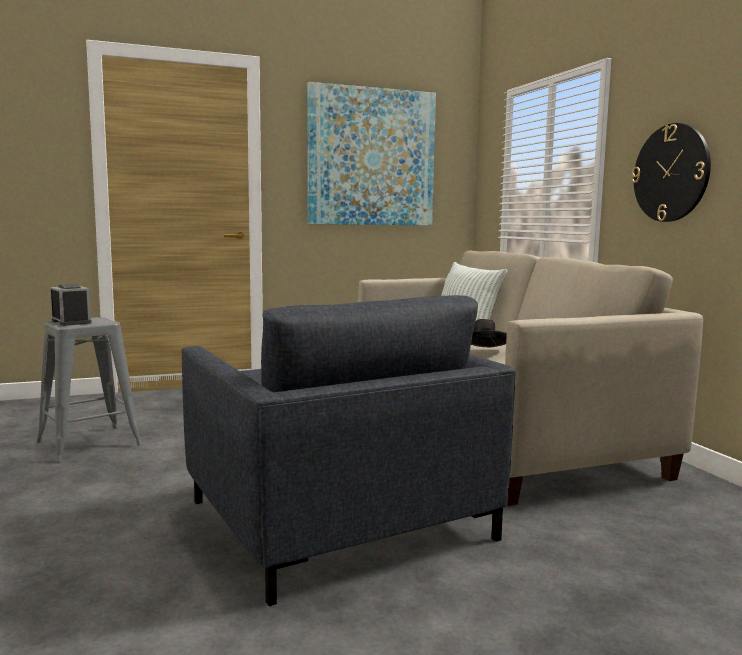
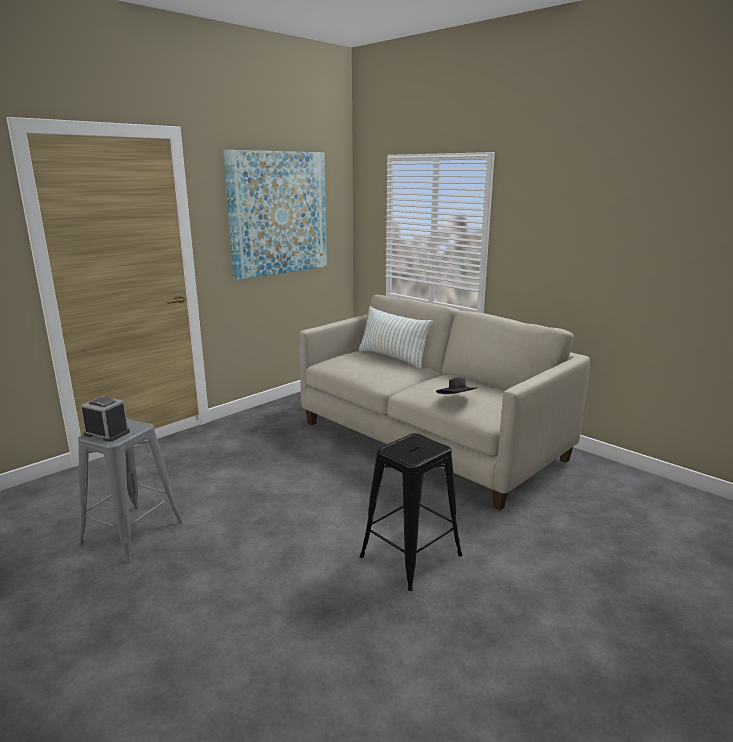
camera: 25 degrees left, 10 degrees up
(337, 520) = (411, 556): grey armchair -> black stool
(671, 173) = (551, 250): wall clock -> none

